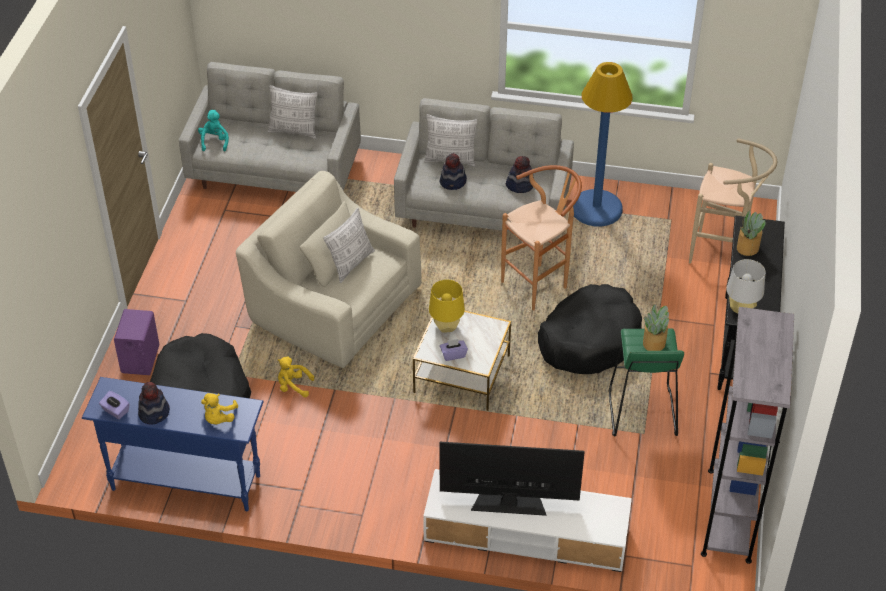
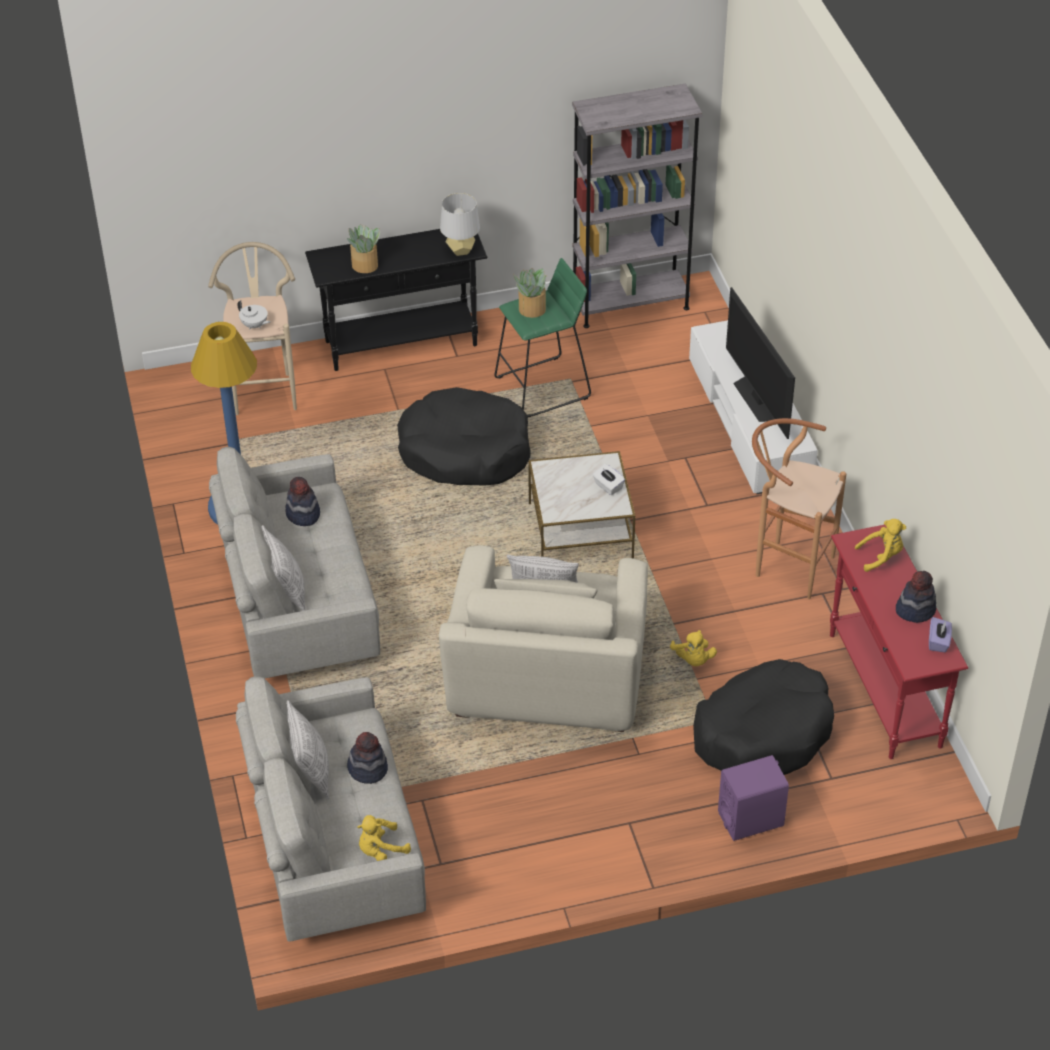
camera: 115 degrees left, 0 degrees up
(185, 482) = (884, 690): blue console table -> red console table
(214, 141) = (381, 850): turquoise plush toy -> yellow plush toy
(446, 327) = (571, 505): yellow table lamp -> none
(453, 182) = (331, 574): hat -> hat (368, 769)
(453, 354) = (608, 486): purple tissue box -> white tissue box
(540, 283) = (400, 514): brown stool -> brown stool (786, 565)
(713, 183) = (254, 325): none -> white teapot

